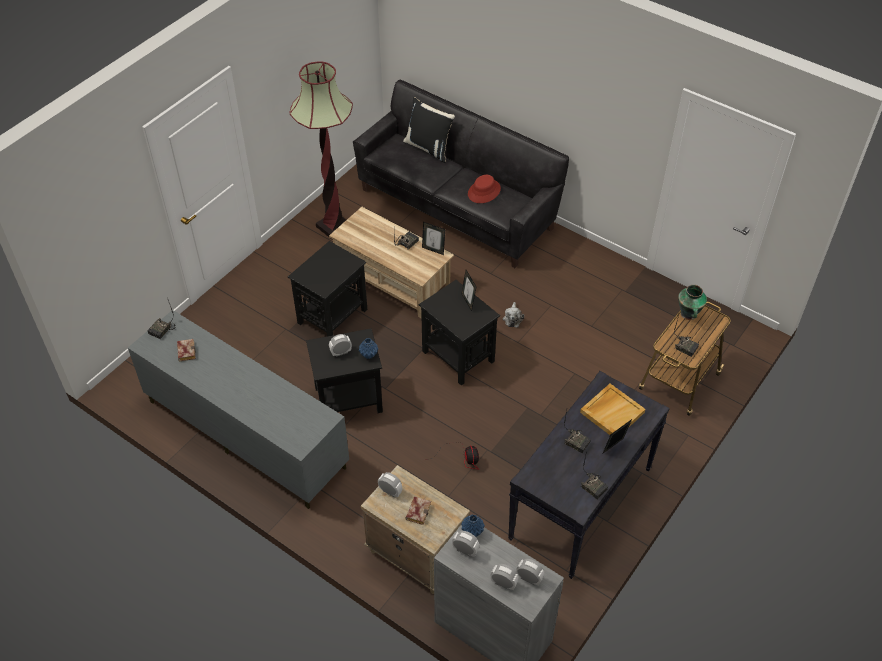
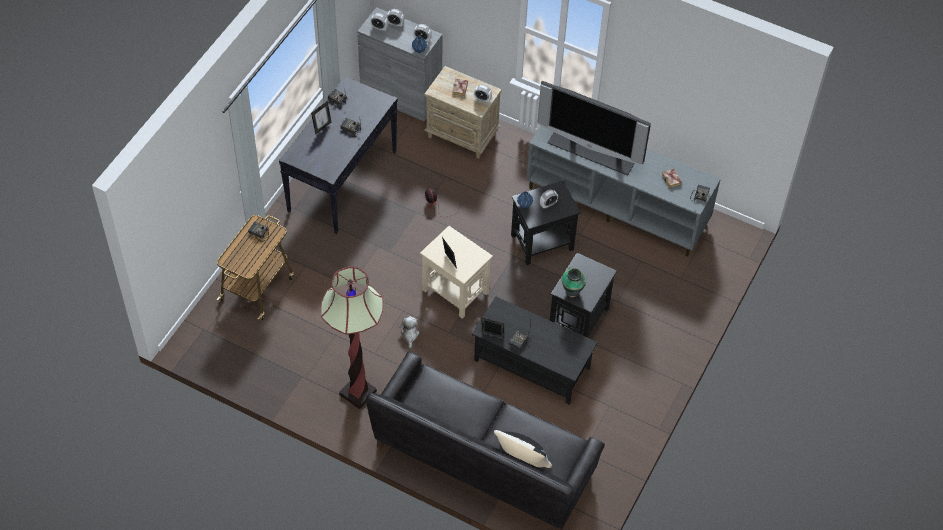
camera: 170 degrees right, 5 degrees up
(266, 398) = (593, 149): none -> television
(333, 227) = (608, 421): floor lamp -> floor lamp (357, 393)
(393, 279) = (531, 364): beige coffee table -> black coffee table
(458, 357) = (454, 291): black side table -> beige side table
(484, 191) = (451, 402): red hat -> none
(612, 412) = (323, 152): beige tray -> none
(688, 315) = (253, 262): vase -> vase (572, 291)

